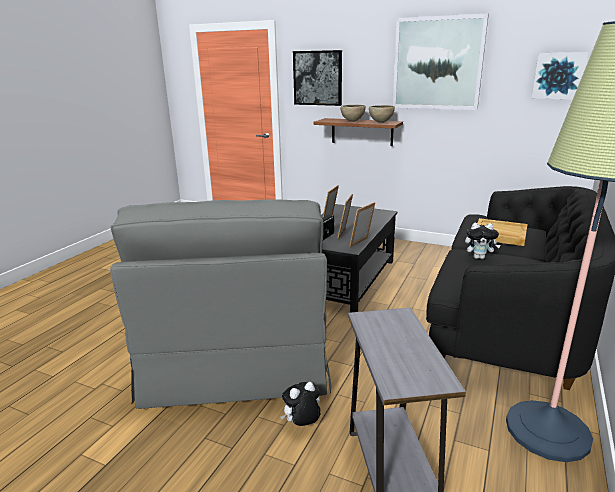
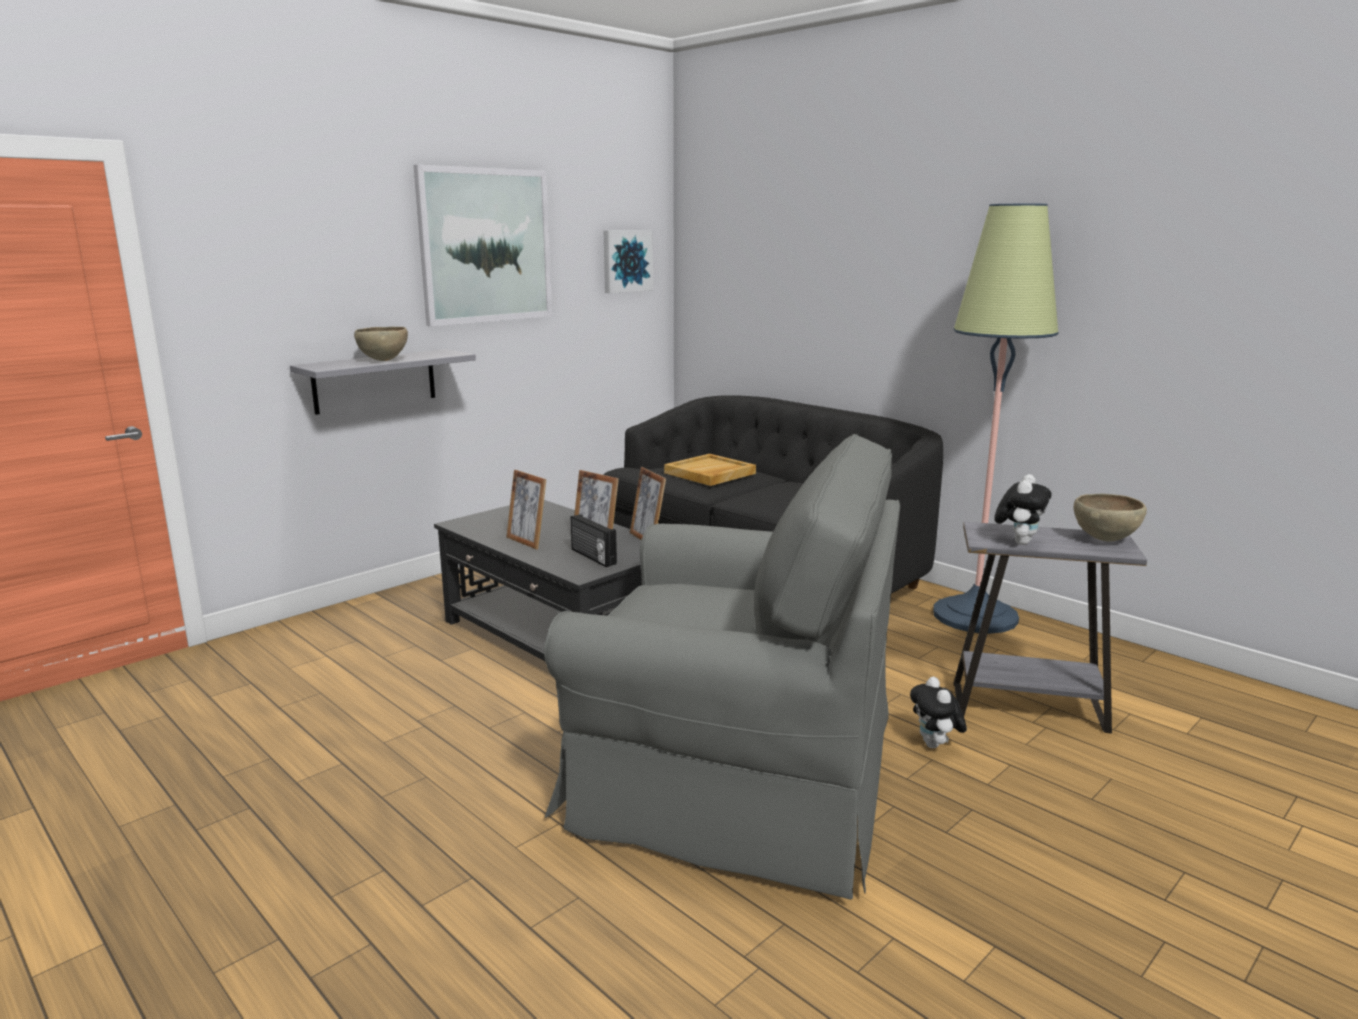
camera: 70 degrees left, 5 degrees down
(318, 78) = (263, 279): picture -> none
(362, 132) = (375, 381): brown shelf -> grey shelf
(381, 122) = (435, 354): brown bowl -> brown bowl (1105, 540)
(479, 257) = (771, 495): plush toy -> plush toy (1019, 542)

